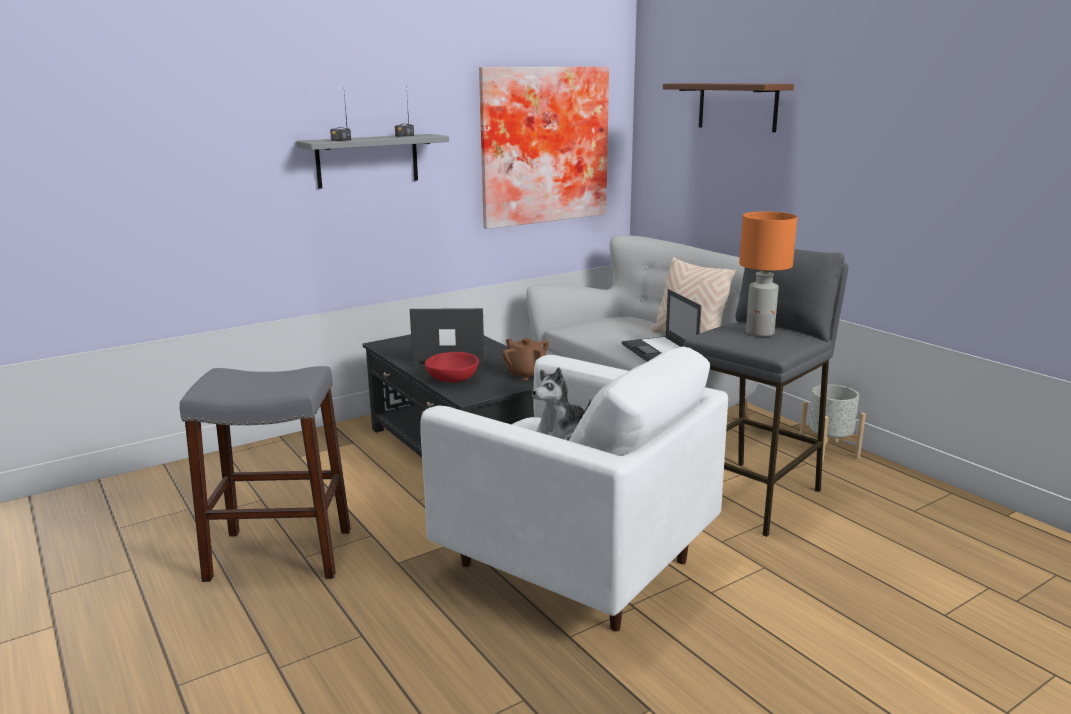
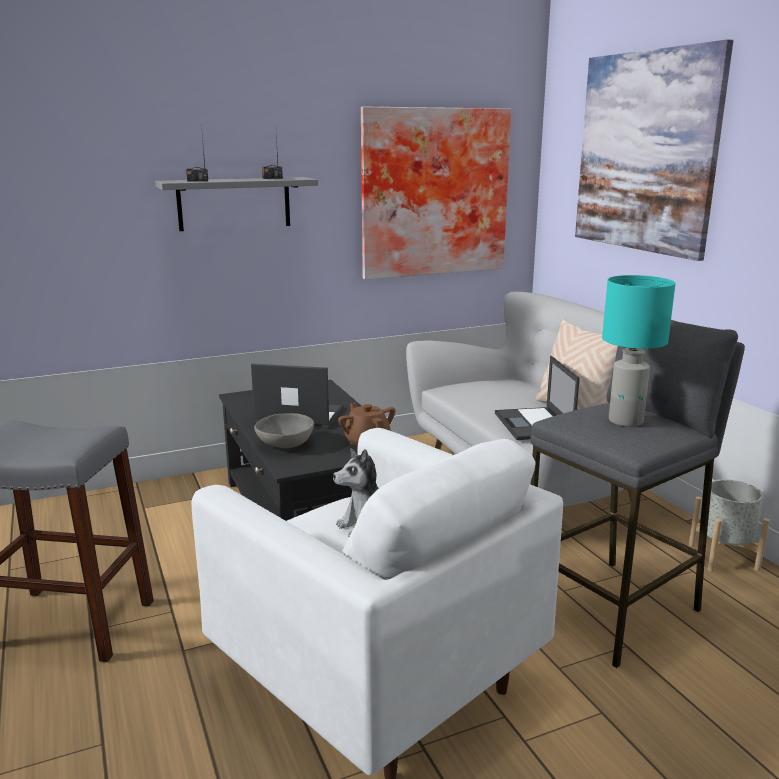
camera: 10 degrees right, 0 degrees up
(452, 380) = (284, 445): red bowl -> grey bowl
(737, 106) = (645, 152): brown shelf -> picture
(760, 333) = (626, 421): orange table lamp -> turquoise table lamp

